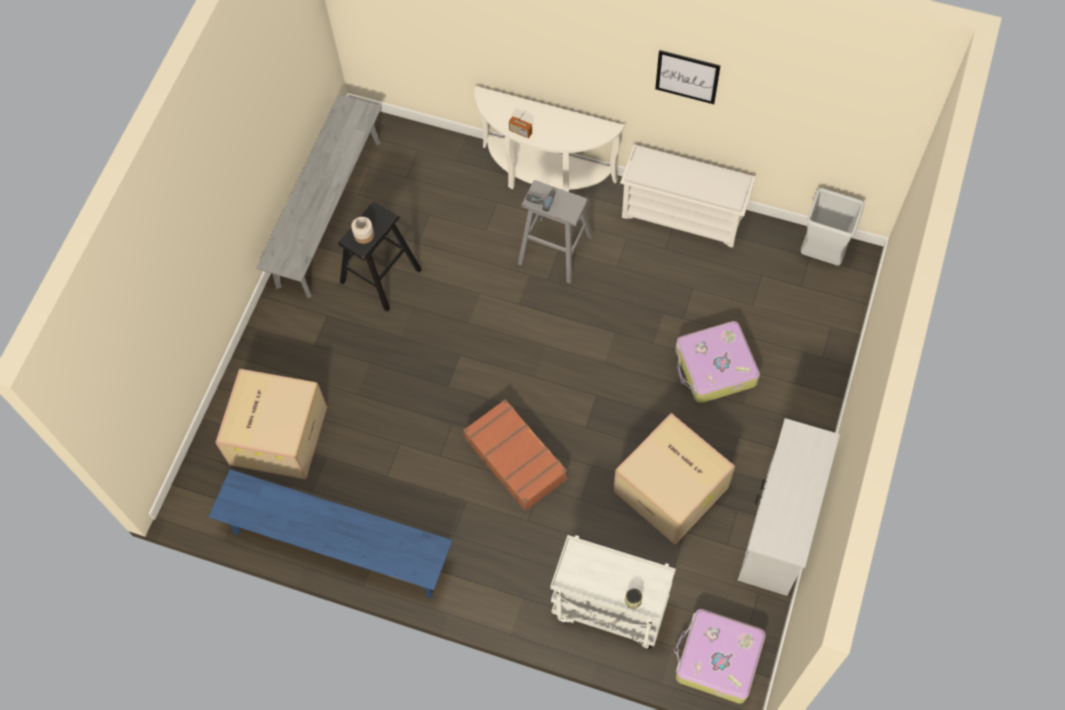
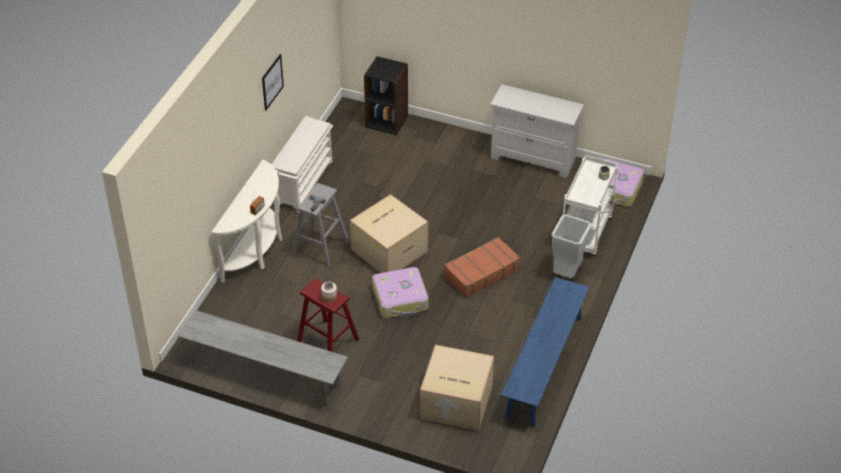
camera: 90 degrees left, 20 degrees down
(381, 275) = (327, 343): black stool -> red stool
(672, 489) = (506, 201): cardboard box -> cardboard box (389, 249)
(715, 368) = (421, 176): suitcase -> suitcase (400, 299)
(820, 255) = (344, 123): grey trash can -> grey trash can (567, 273)
(835, 312) = (387, 121): none -> black bookcase

